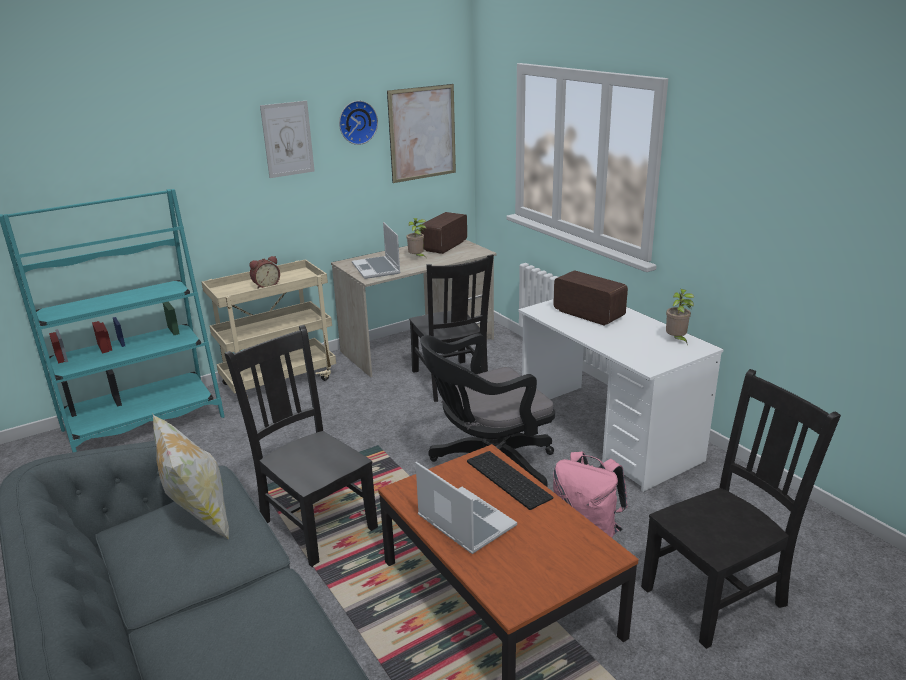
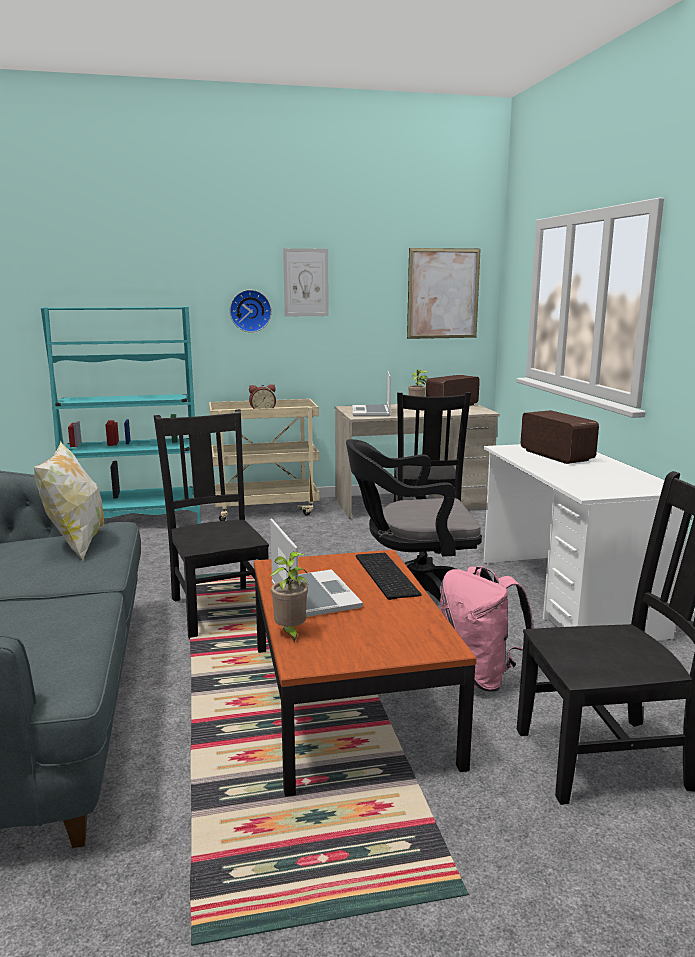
camera: 20 degrees right, 10 degrees down
(357, 122) = (375, 275): wall clock -> wall clock (250, 310)
(676, 340) = (641, 481): potted plant -> potted plant (290, 633)

